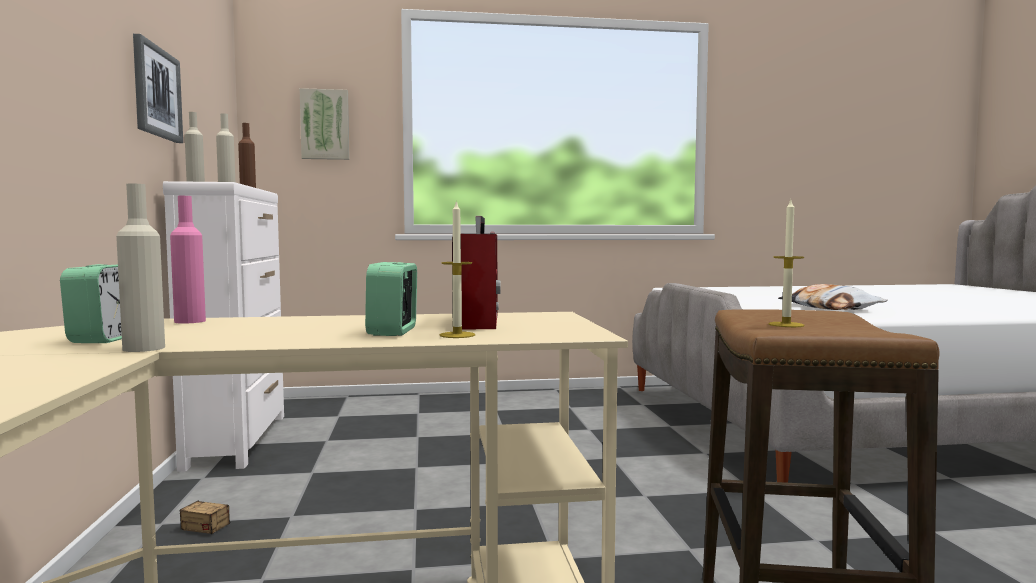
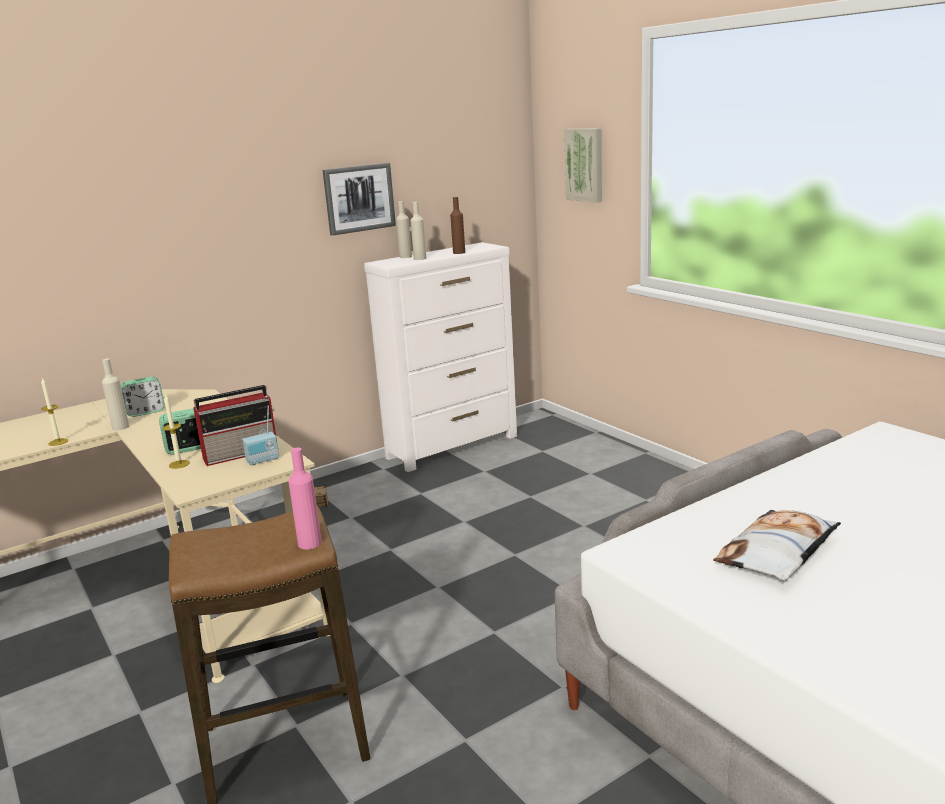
camera: 65 degrees right, 15 degrees up
(190, 321) = (207, 402): pink bottle -> pink bottle (309, 543)
(528, 318) = (263, 461): none -> radio
(786, 325) = (246, 536): candle -> candle (58, 442)

